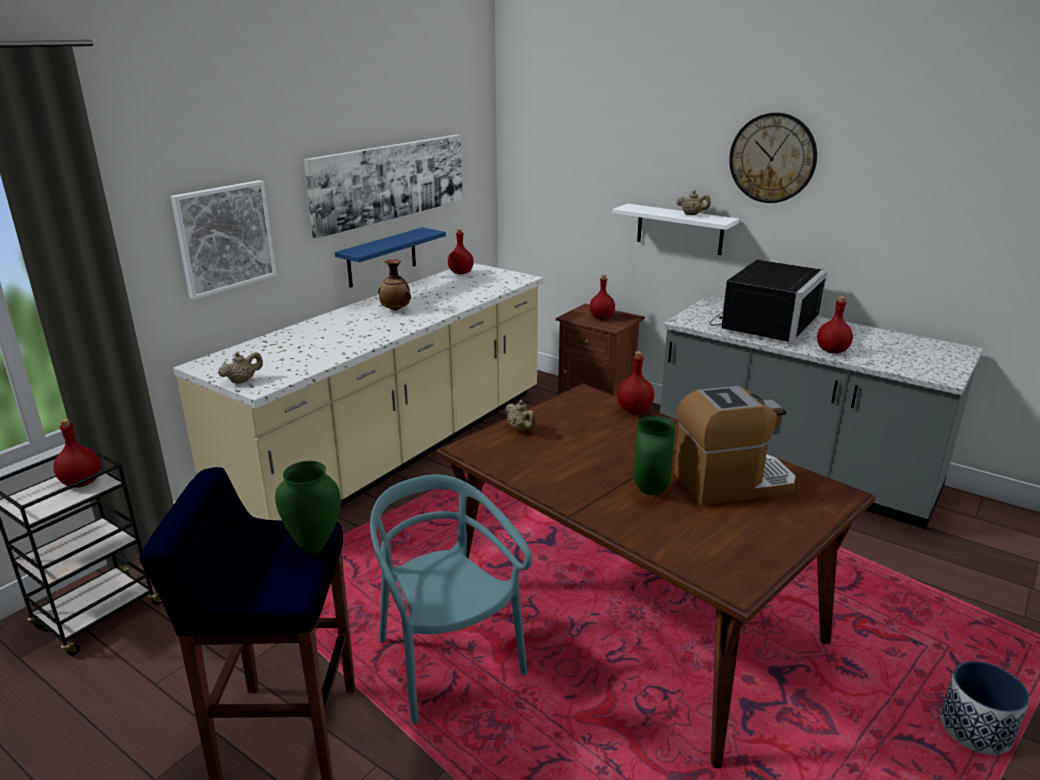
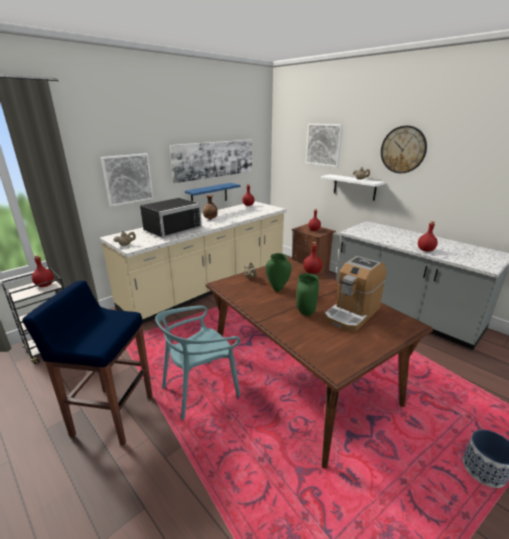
camera: 10 degrees right, 0 degrees up
(314, 547) = (121, 324): green vase -> green vase (277, 289)
(447, 661) = (200, 389): turquoise chair -> turquoise chair turned 105 degrees counterclockwise
(612, 145) = (323, 145): none -> picture
(732, 483) = (352, 313): coffee machine -> coffee machine turned 135 degrees clockwise
(763, 323) = (391, 235): black microwave -> black microwave (171, 229)

